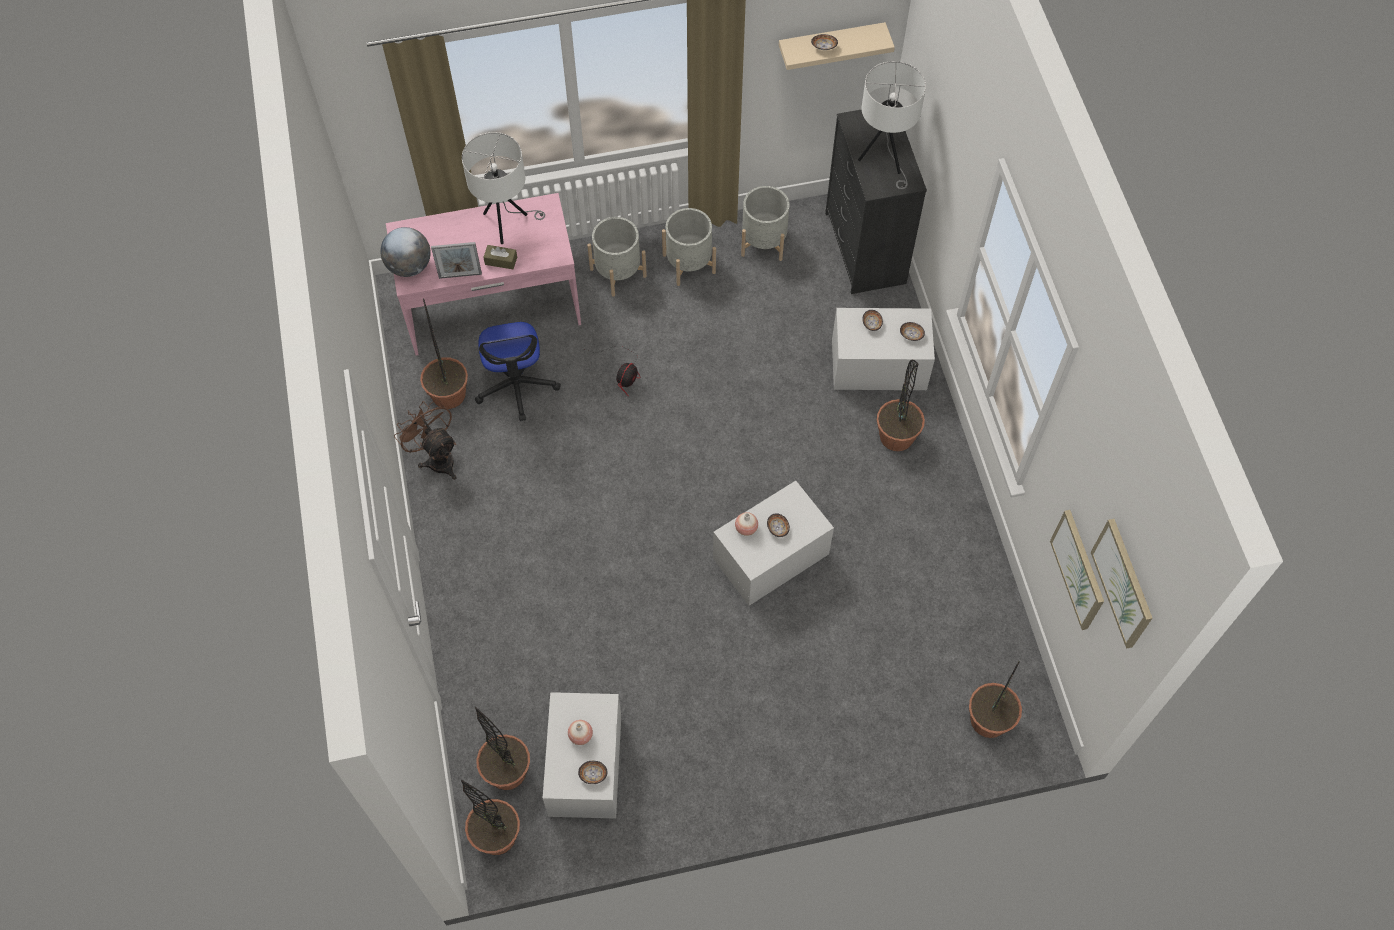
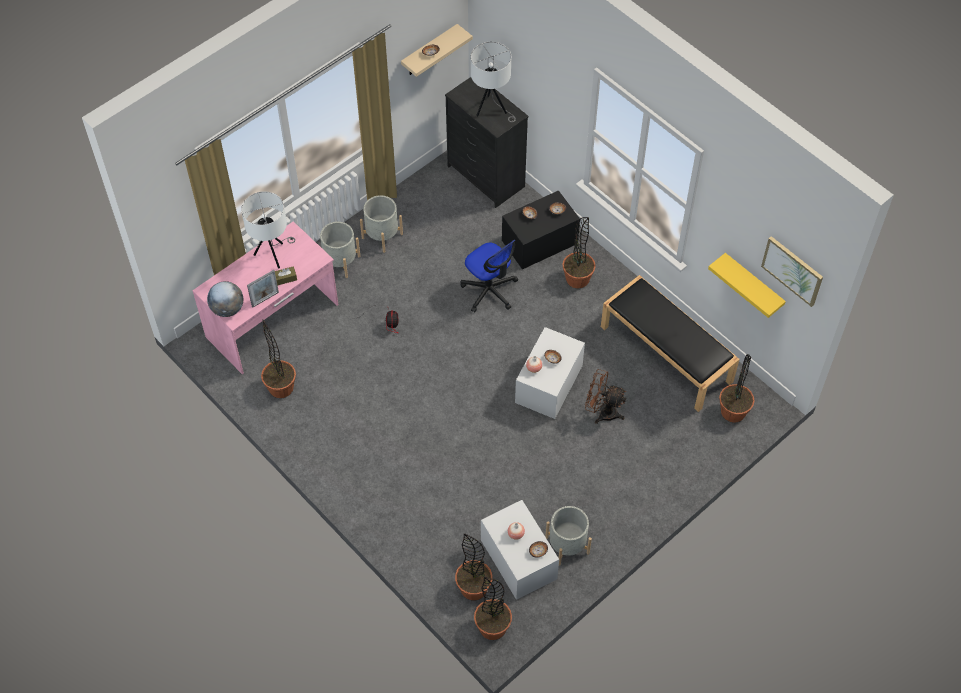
camera: 30 degrees left, 5 degrees down
(437, 457) = (300, 429): brown fan -> brown fan (602, 412)
(517, 386) = (322, 361): office chair -> office chair (489, 291)
(763, 242) = (420, 201): grey planter -> grey planter (567, 545)
(879, 364) = (539, 242): white storage box -> black storage box
(949, 595) = (667, 354): none -> black bench
(1078, 569) = (753, 284): picture -> yellow shelf

